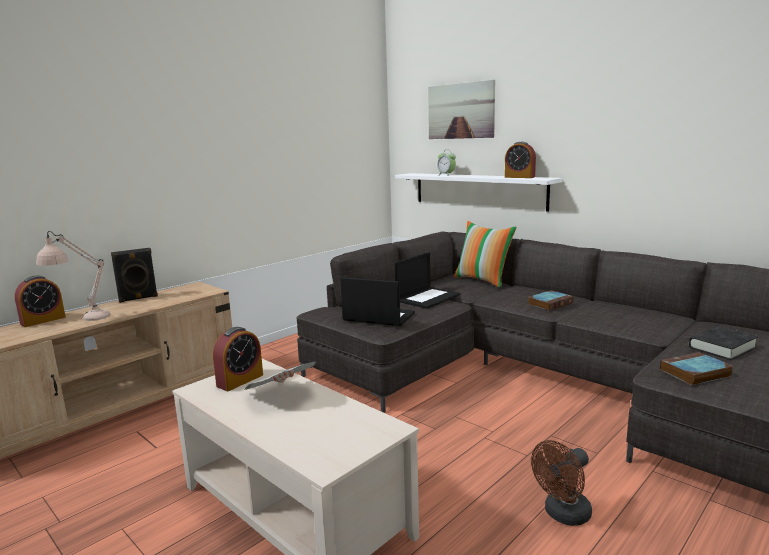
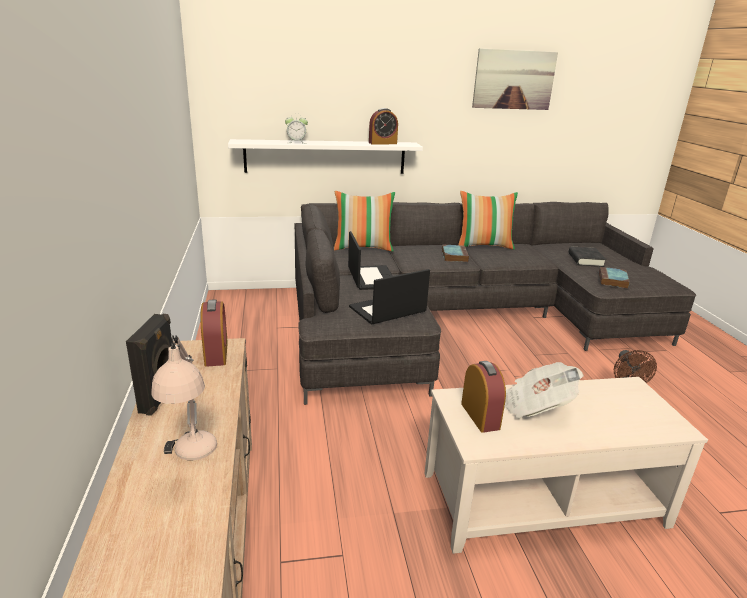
camera: 55 degrees left, 10 degrees up
(43, 320) = (126, 500): alarm clock -> alarm clock (216, 353)
(460, 111) = (302, 69): picture -> picture (514, 80)
(615, 305) = (484, 245): none -> pillow

